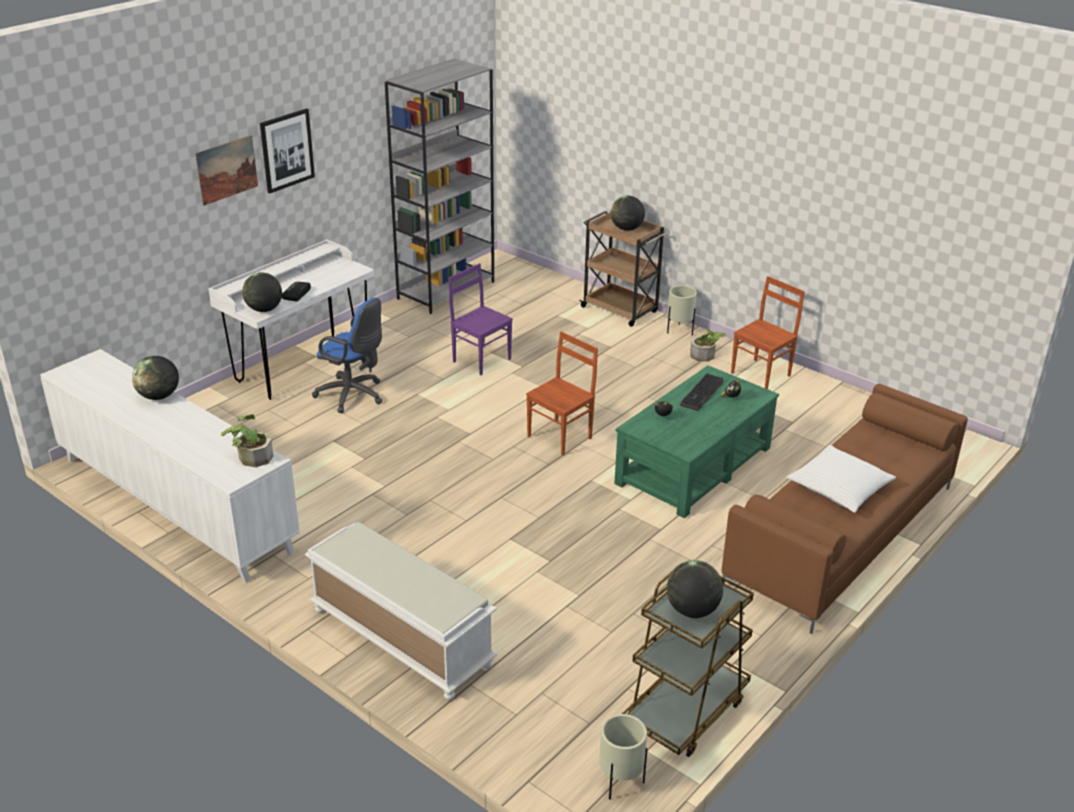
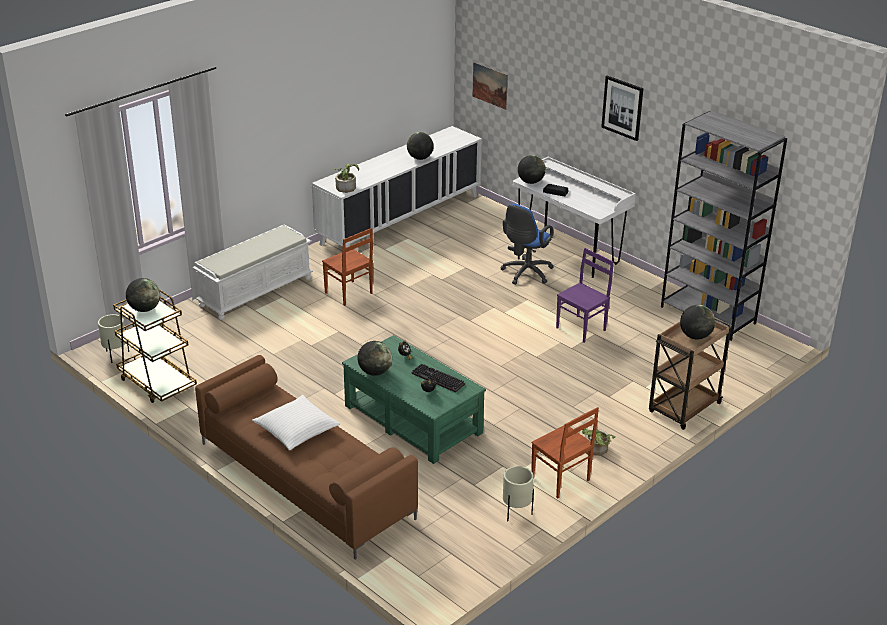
camera: 95 degrees right, 0 degrees up
(226, 169) = (579, 90): picture -> picture (490, 85)
(561, 437) = (460, 359): brown chair -> brown chair (348, 294)
(679, 331) = (643, 440): beige planter -> beige planter (516, 513)
(704, 436) = (375, 372): none -> globe

